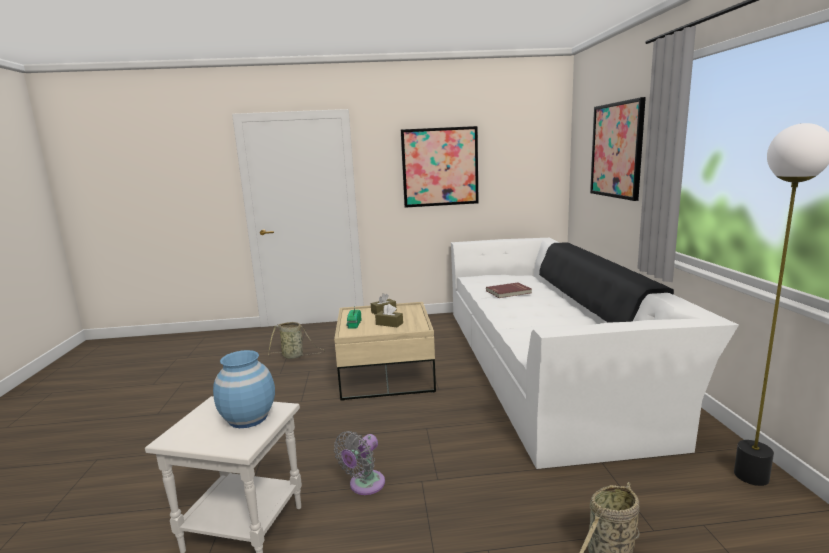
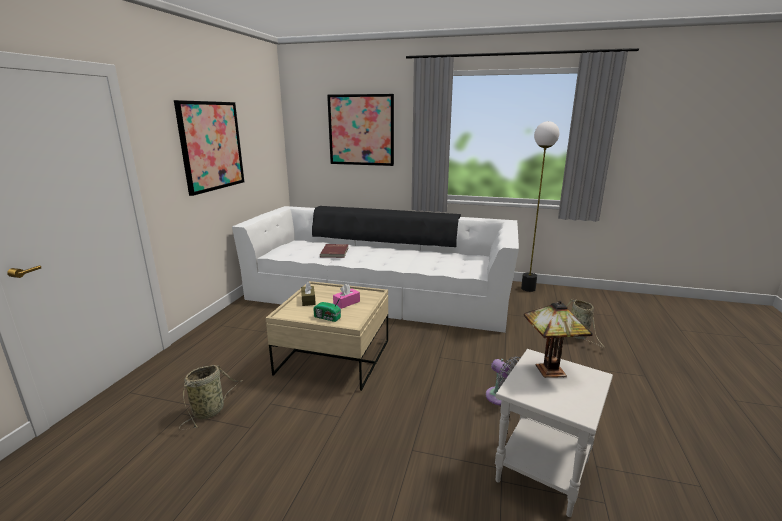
camera: 70 degrees left, 5 degrees up
(248, 418) = (549, 371): blue vase -> table lamp
(389, 324) = (346, 303): brown tissue box -> pink tissue box

